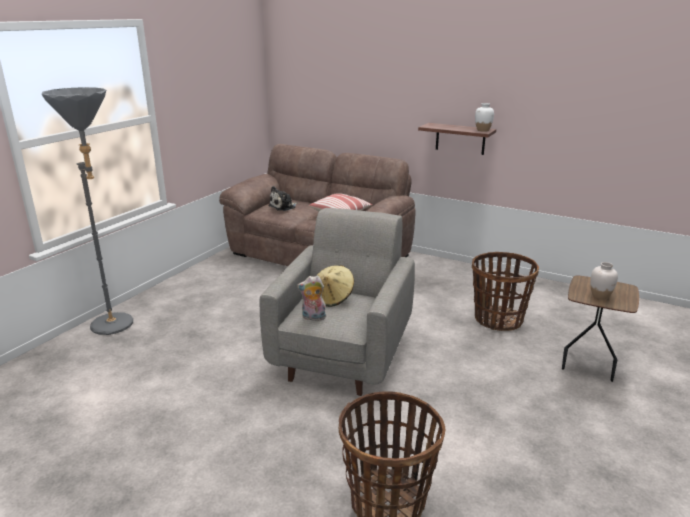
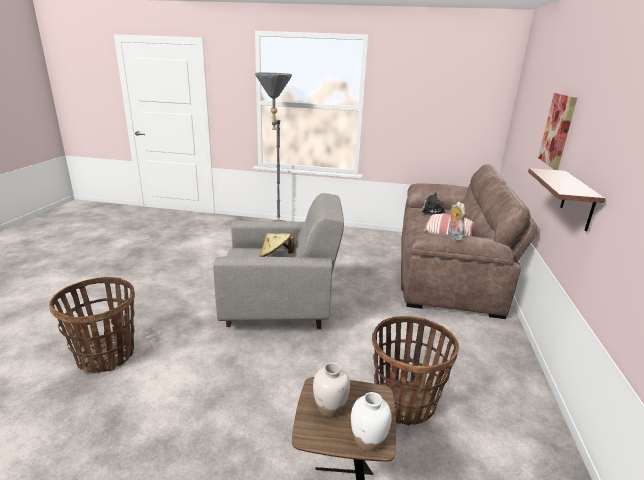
camera: 70 degrees right, 0 degrees up
(313, 318) = (240, 254): plush toy -> plush toy (453, 237)
(395, 95) = (557, 130): none -> picture
(483, 130) = (575, 191): white vase -> white vase (368, 441)

